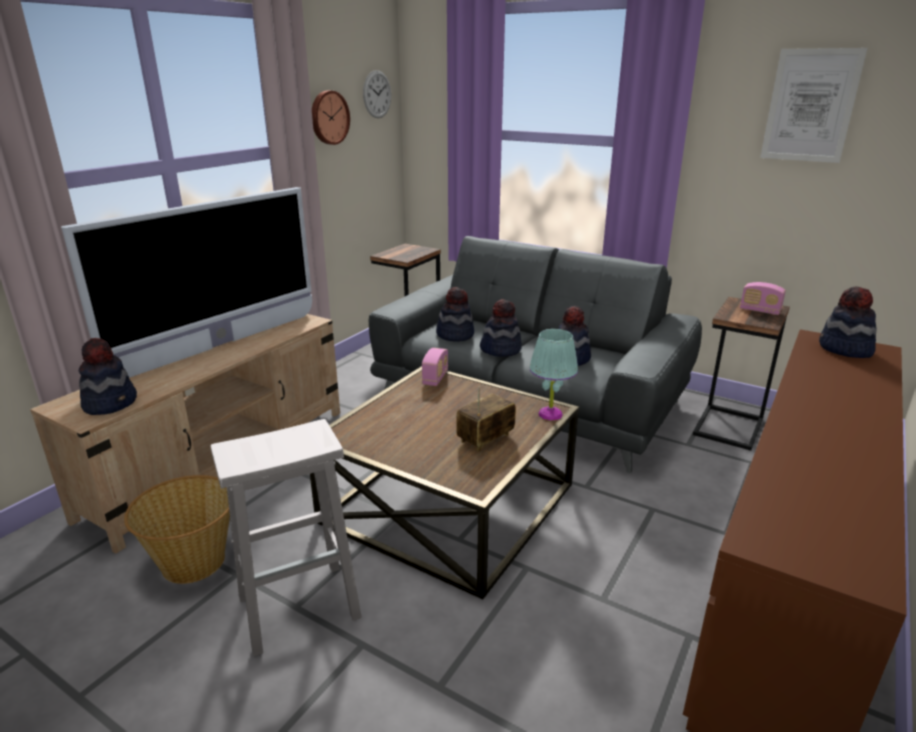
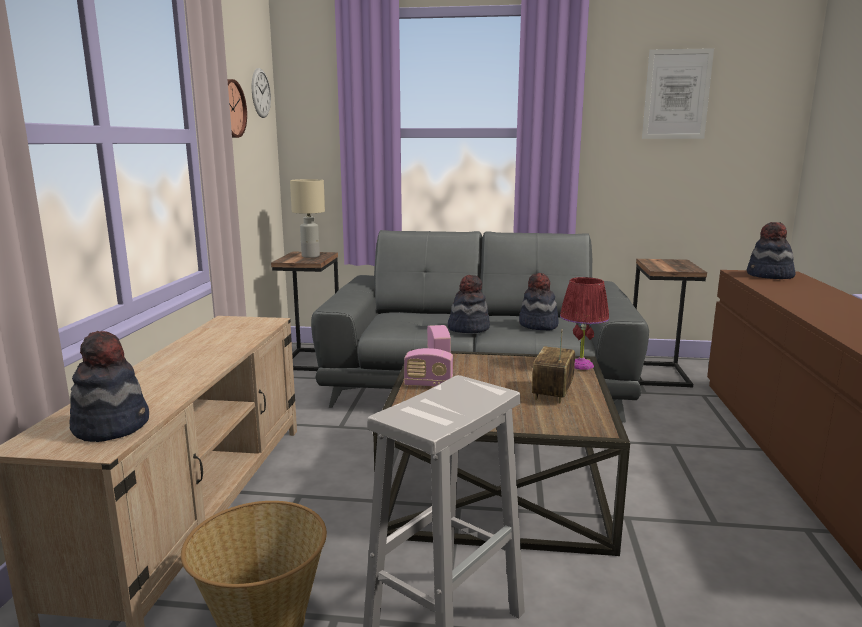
camera: 25 degrees left, 10 degrees down
(221, 345) = (186, 353): television -> none
(410, 252) = (310, 256): none -> beige table lamp
(455, 335) = (409, 324): hat -> none
(550, 414) = (580, 365): turquoise table lamp -> red table lamp
(759, 311) = (674, 263): radio -> radio (428, 384)

